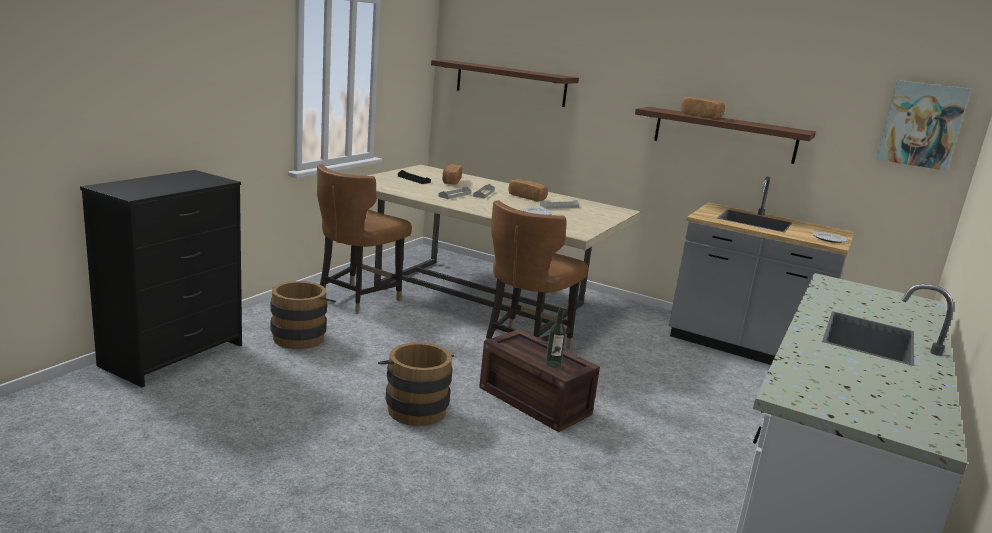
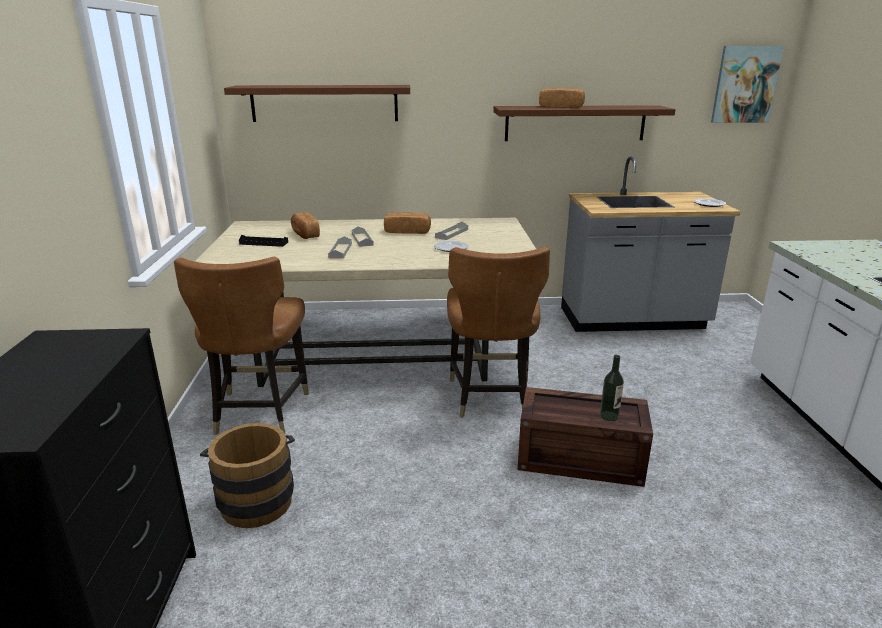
camera: 30 degrees left, 5 degrees up
(414, 407) = (496, 533): brown bucket -> none

